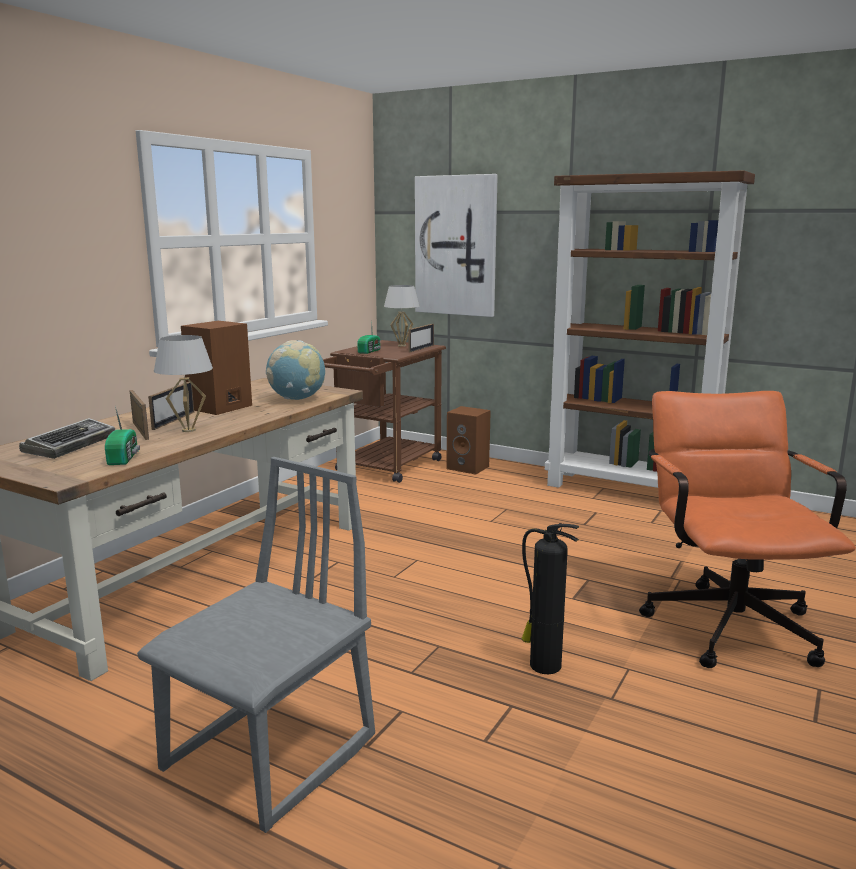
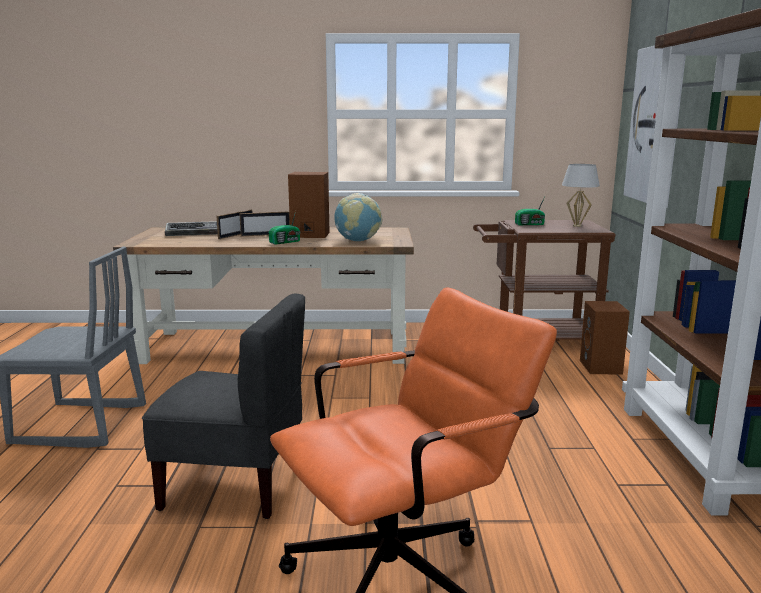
camera: 60 degrees right, 0 degrees up
(124, 457) = (179, 243): radio -> radio (286, 242)
(188, 430) = (247, 240): white table lamp -> none
(421, 348) = (578, 230): picture frame -> none
(543, 665) = (235, 485): fire extinguisher -> grey chair

